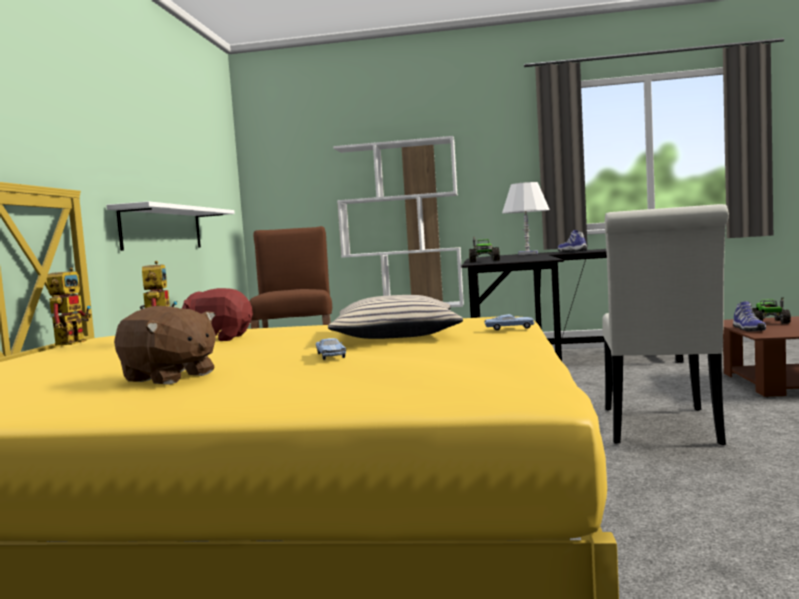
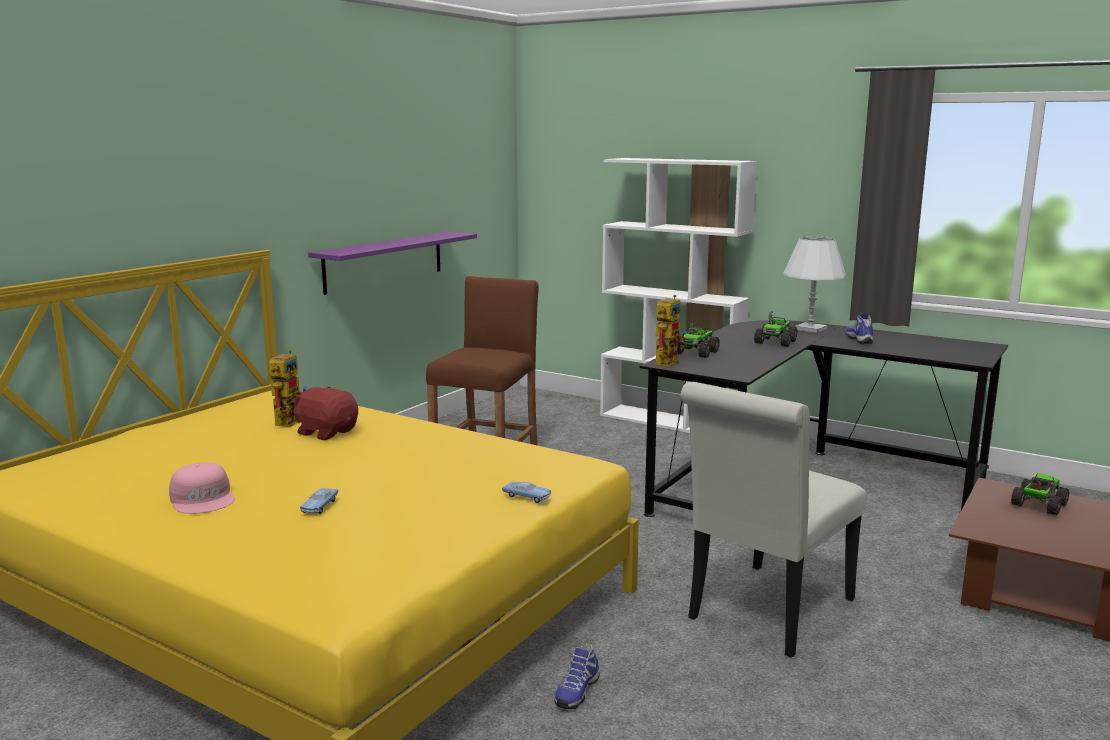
camera: 25 degrees right, 10 degrees up
(72, 342) = (242, 398): toy robot -> toy robot (667, 361)
(162, 229) = (384, 261): white shelf -> purple shelf
(169, 377) = (203, 499): brown plush toy -> pink cap
(396, 334) = (441, 473): beige pillow -> none
(523, 256) = (775, 342): none -> toy truck
(747, 329) = (980, 512): shoe -> shoe (576, 691)

